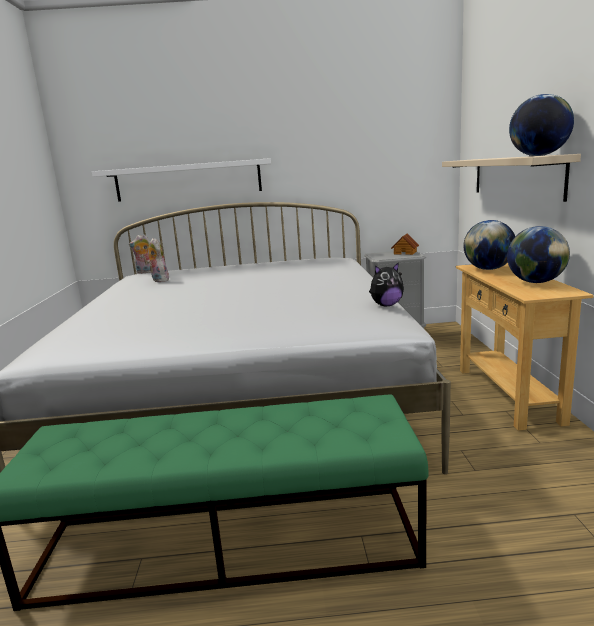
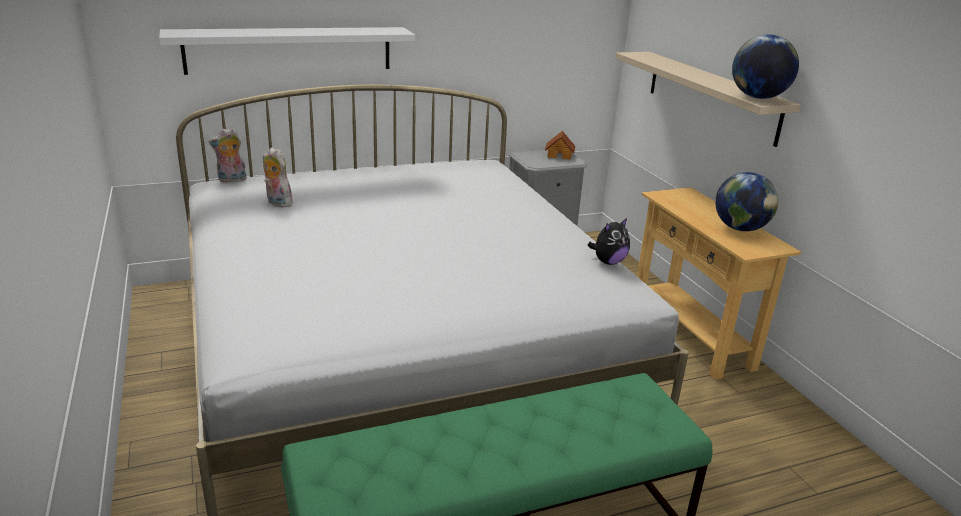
camera: 20 degrees left, 10 degrees up
(488, 269) = (681, 202): globe -> none

